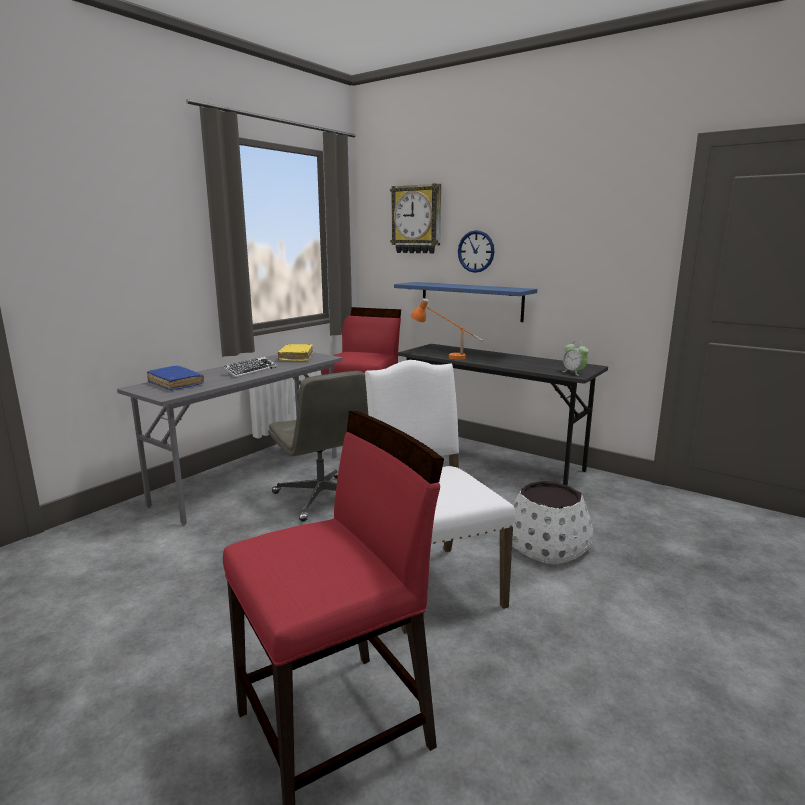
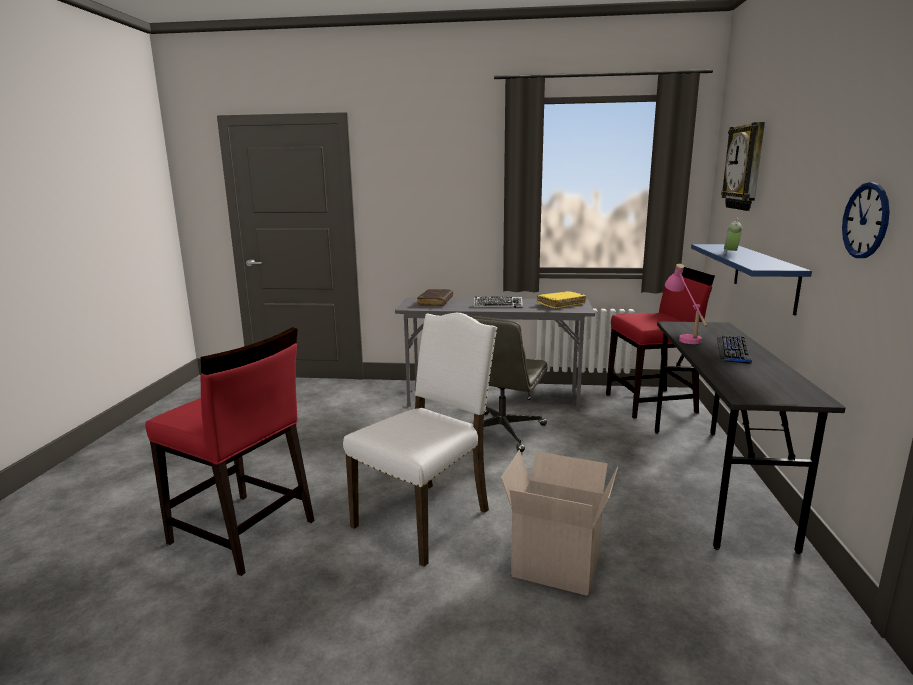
camera: 60 degrees right, 0 degrees up
(175, 383) = (435, 302): blue book -> brown book
(445, 356) = (684, 336): orange table lamp -> pink table lamp
(476, 251) = (776, 211): wall clock -> wall clock (865, 220)
(490, 356) = (733, 350): none -> keyboard
(546, 545) = (558, 564): white planter -> cardboard box
(574, 372) = (753, 394): alarm clock -> alarm clock (731, 253)

